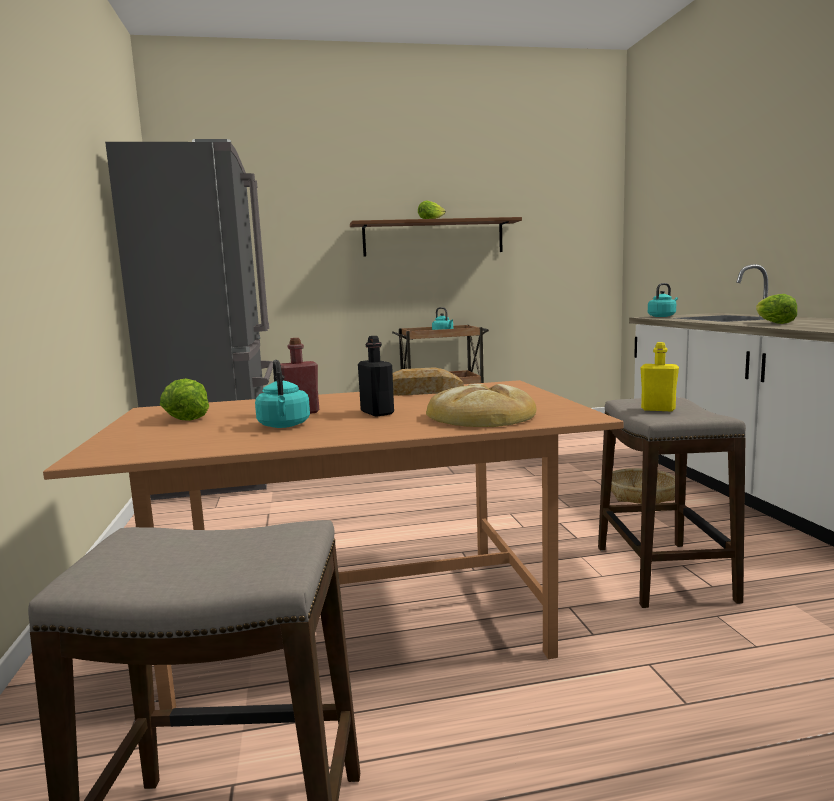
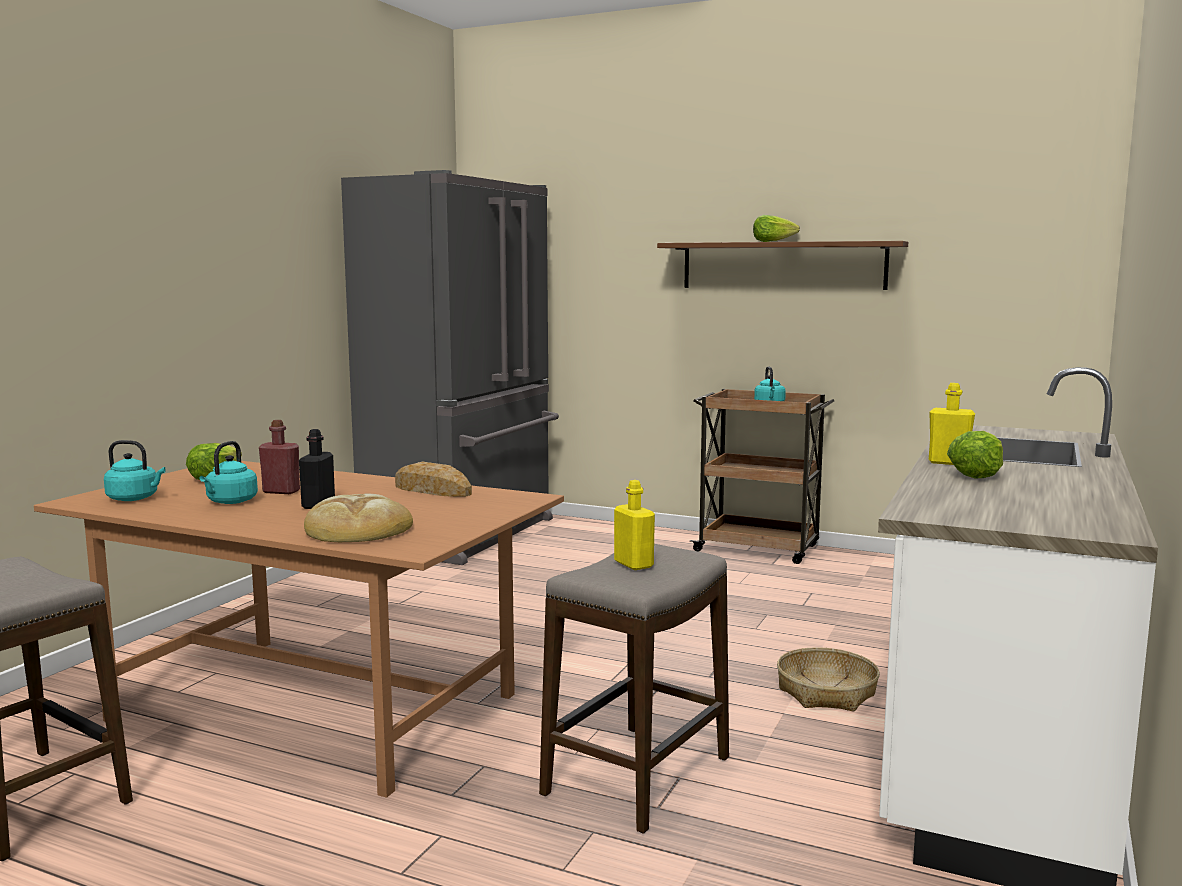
camera: 35 degrees right, 0 degrees up
(662, 316) = (986, 429): turquoise kettle -> turquoise kettle (135, 498)
(734, 322) = (948, 462): none -> yellow bottle

